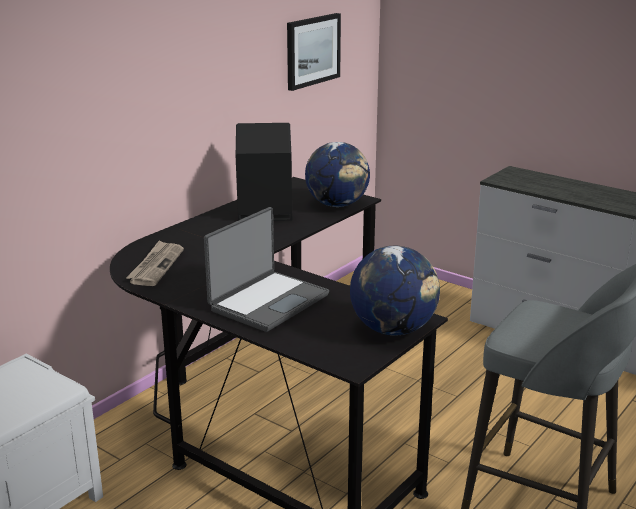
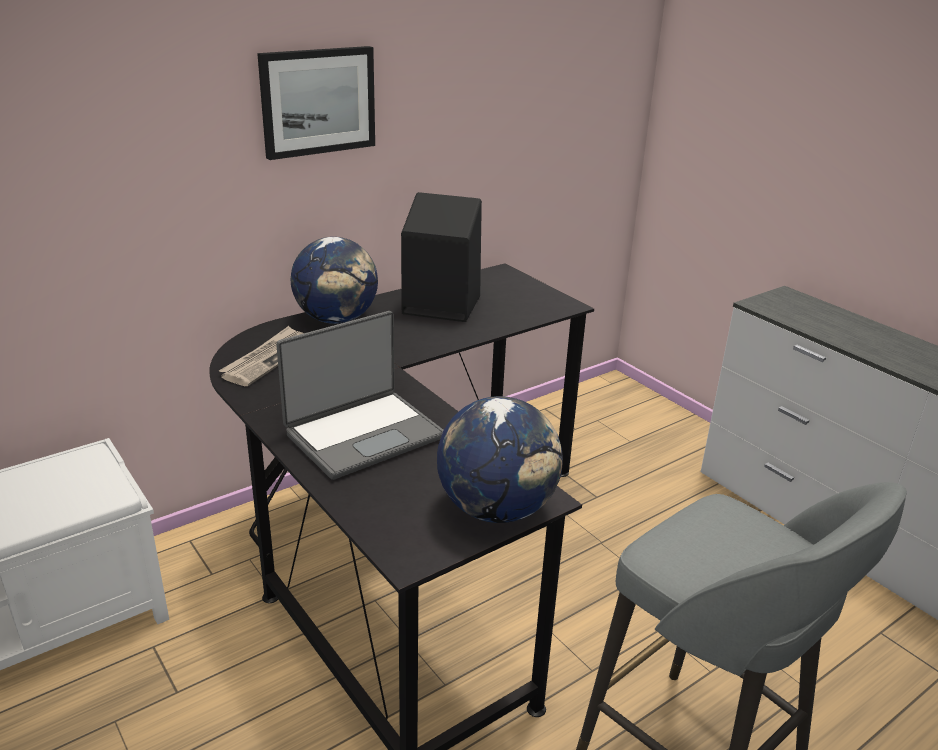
camera: 15 degrees right, 5 degrees up
(312, 50) = (547, 109): picture -> picture (318, 101)
(337, 205) = (534, 309): globe -> globe (336, 319)

